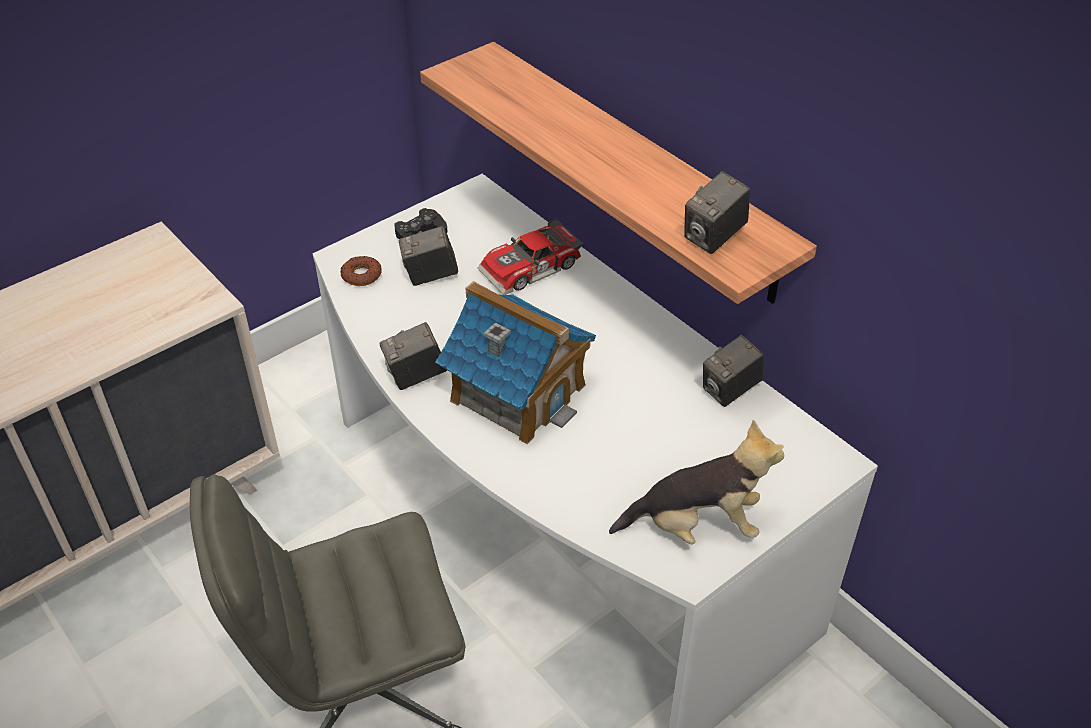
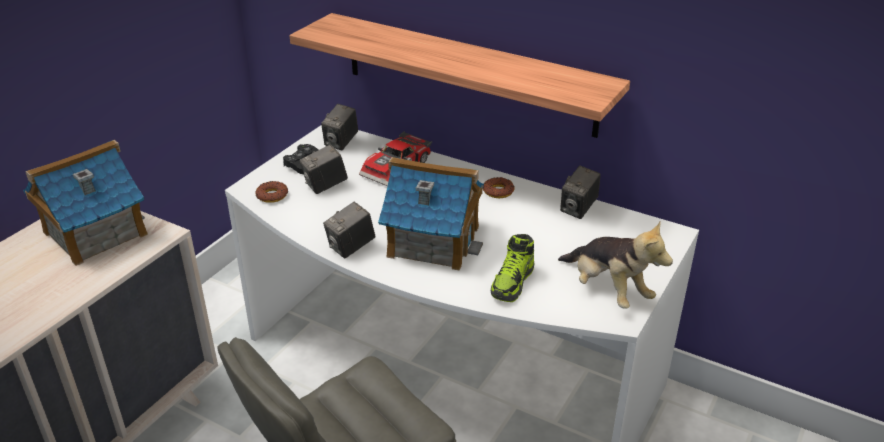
camera: 20 degrees left, 10 degrees down
(141, 285) = (94, 233): none -> toy house
(582, 480) = (512, 283): none -> shoe
(640, 336) = (498, 191): none -> donut
(697, 526) = (608, 290): plush toy -> plush toy turned 75 degrees clockwise
(714, 238) = (562, 87): camera -> camera (341, 143)

